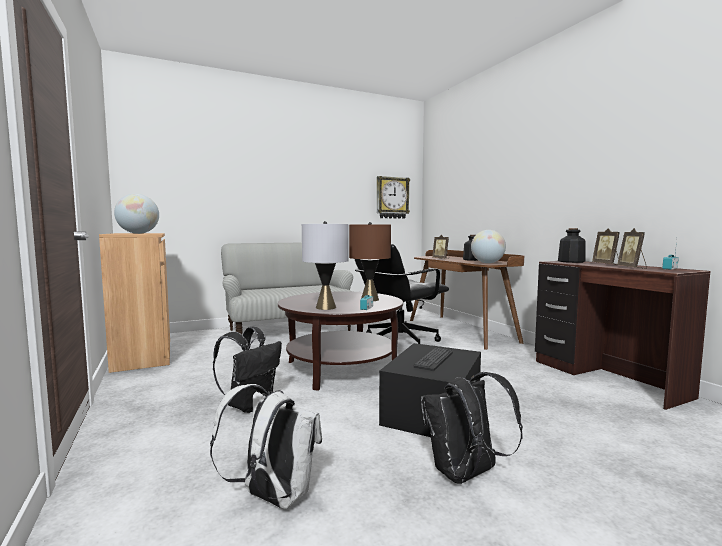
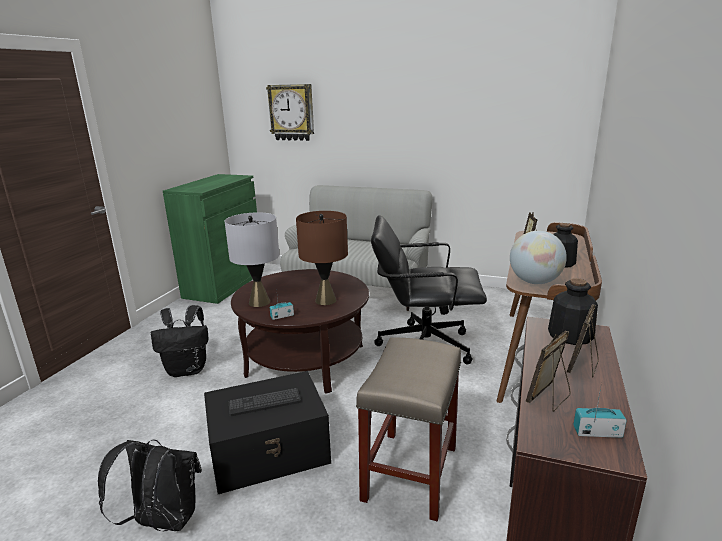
camera: 45 degrees right, 15 degrees up
(138, 233) = (198, 187): globe -> none
(143, 353) = (224, 284): brown cabinet -> green cabinet
(272, 497) = (72, 453): white backpack -> none
(392, 198) = (537, 129): wall clock -> wall clock (291, 112)
(519, 384) = (410, 471): none -> beige stool

